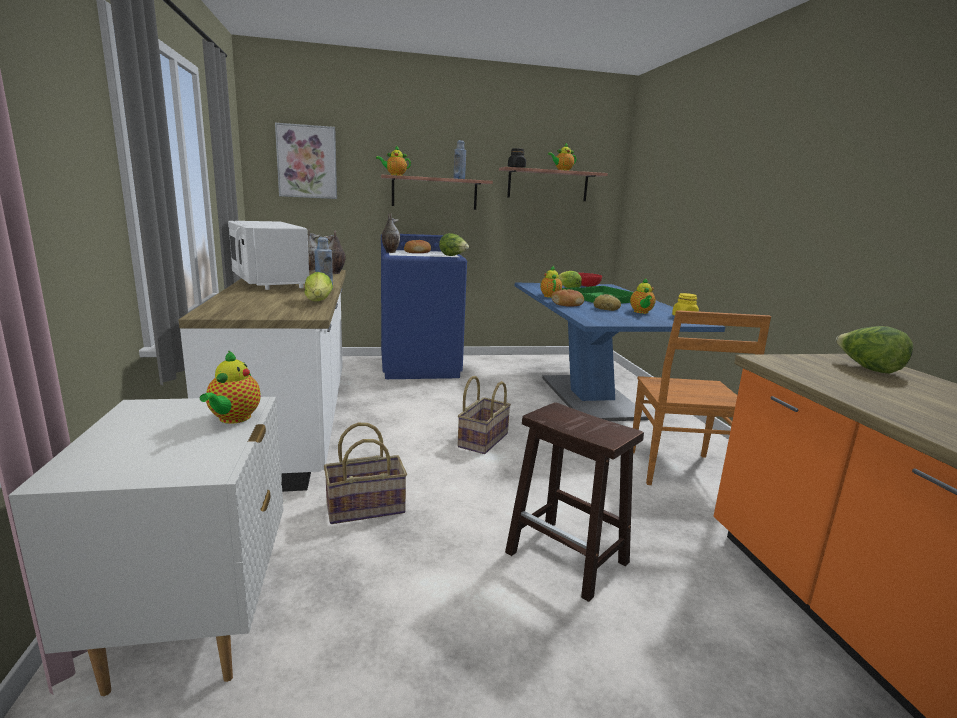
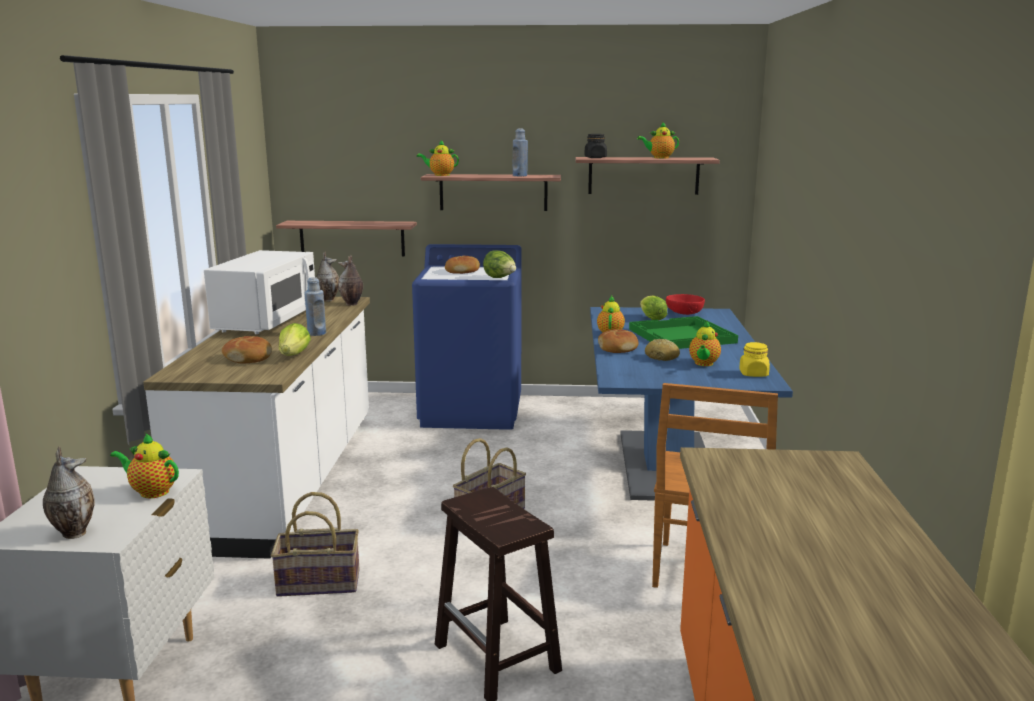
camera: 15 degrees right, 0 degrees up
(233, 419) = (151, 492): teapot -> teapot turned 90 degrees clockwise
(269, 282) = (266, 322): white microwave -> white microwave turned 150 degrees counterclockwise
(275, 303) = (248, 358): none -> bread
(307, 162) = (340, 163): picture -> none
(316, 227) = (352, 238): none -> shelf
(390, 252) = (427, 272): vase -> vase (73, 532)
(867, 369) = (815, 475): lettuce -> none

